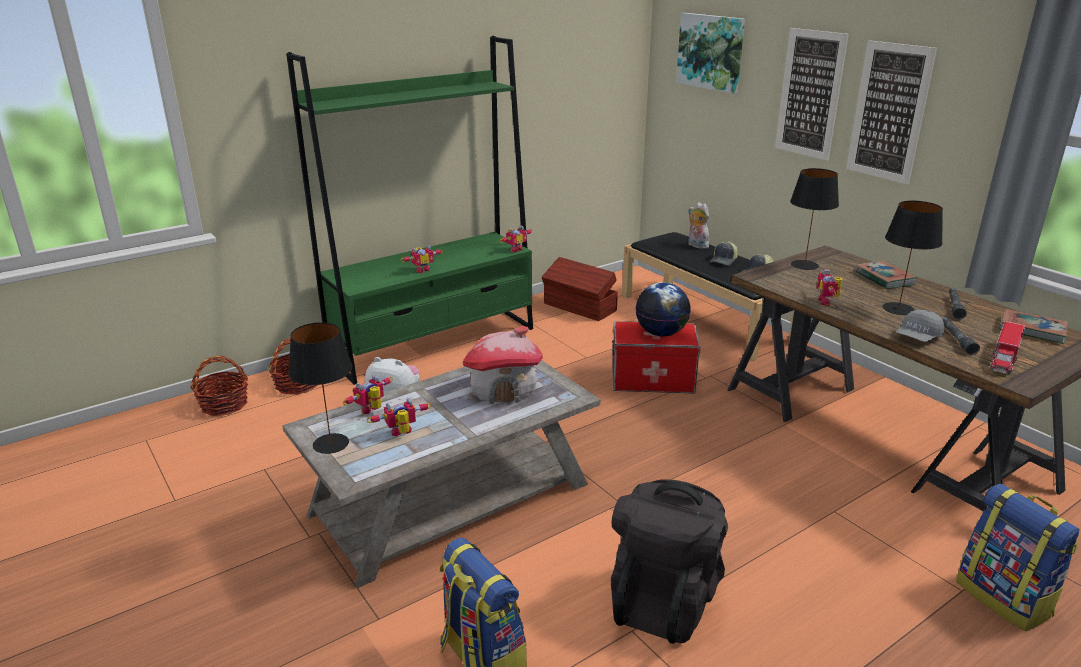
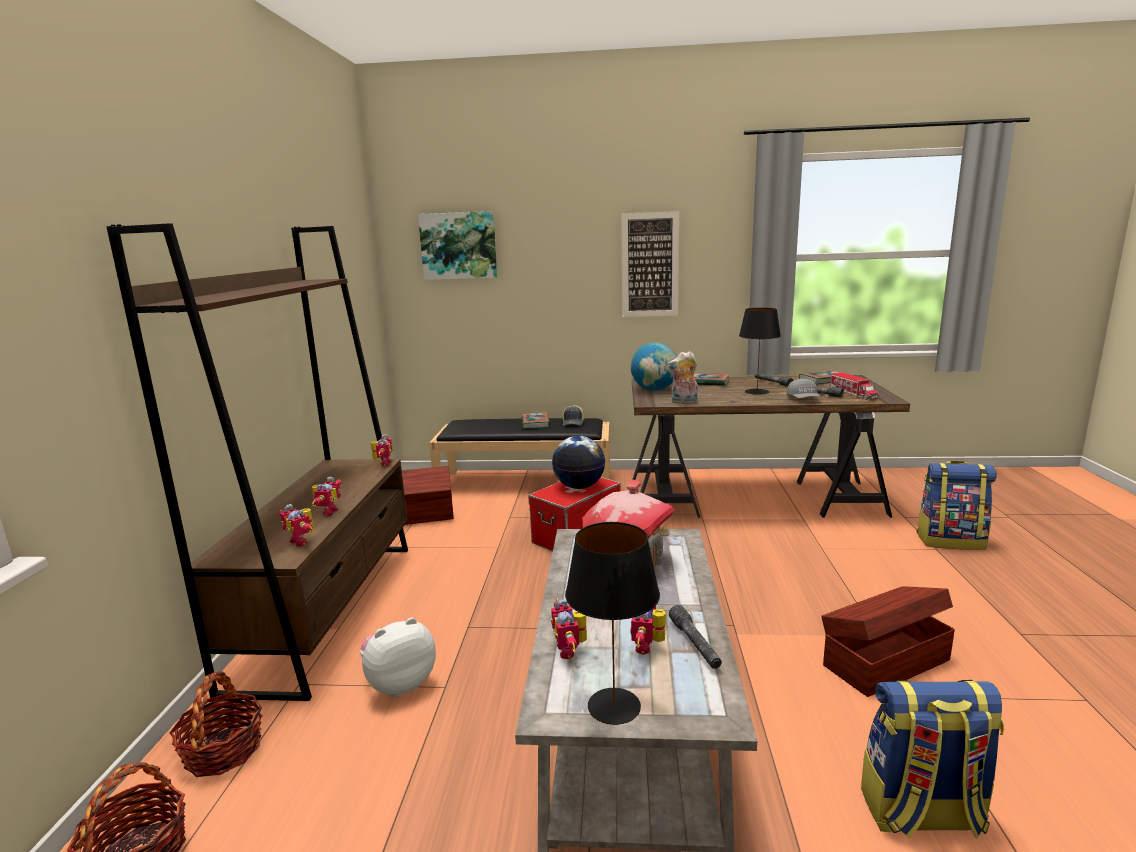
camera: 50 degrees left, 10 degrees down
(422, 449) = (695, 644): none -> grey flashlight
(434, 343) = (328, 610): green bookcase -> brown bookcase
(664, 600) = (883, 662): black backpack -> brown storage box
(696, 245) = (493, 422): plush toy -> plush toy (684, 402)
(724, 260) = (535, 423): cap -> book
(805, 265) = (654, 389): black table lamp -> globe
(810, 94) = (574, 264): picture -> none
(827, 302) = (721, 400): toy robot -> toy robot (302, 541)

